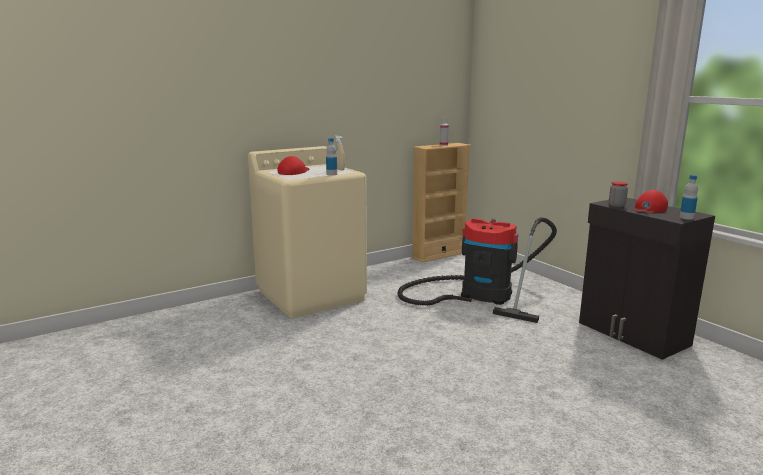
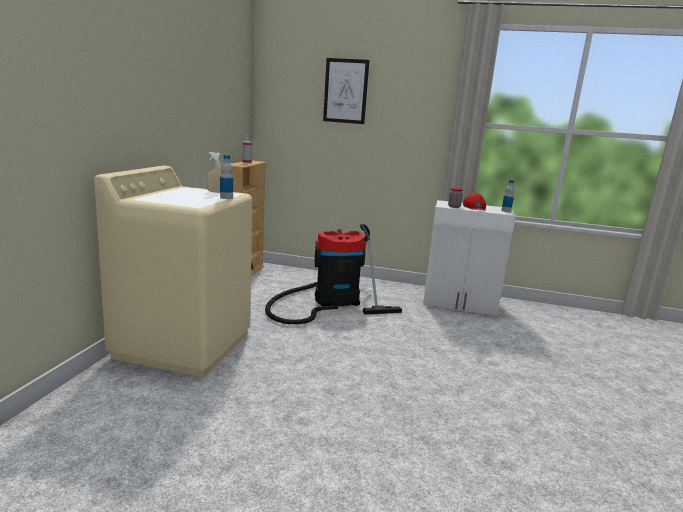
camera: 45 degrees left, 0 degrees up
(294, 172) = (173, 198): red cap -> none
(545, 66) = (345, 91): none -> picture
(632, 334) = (460, 303): black cabinet -> white cabinet

